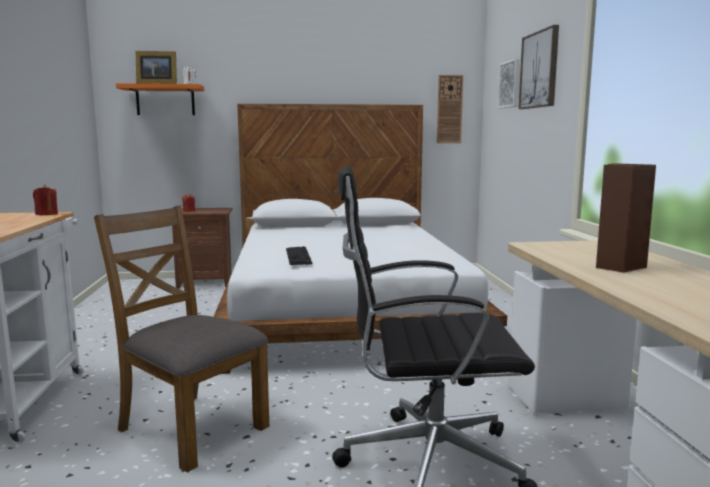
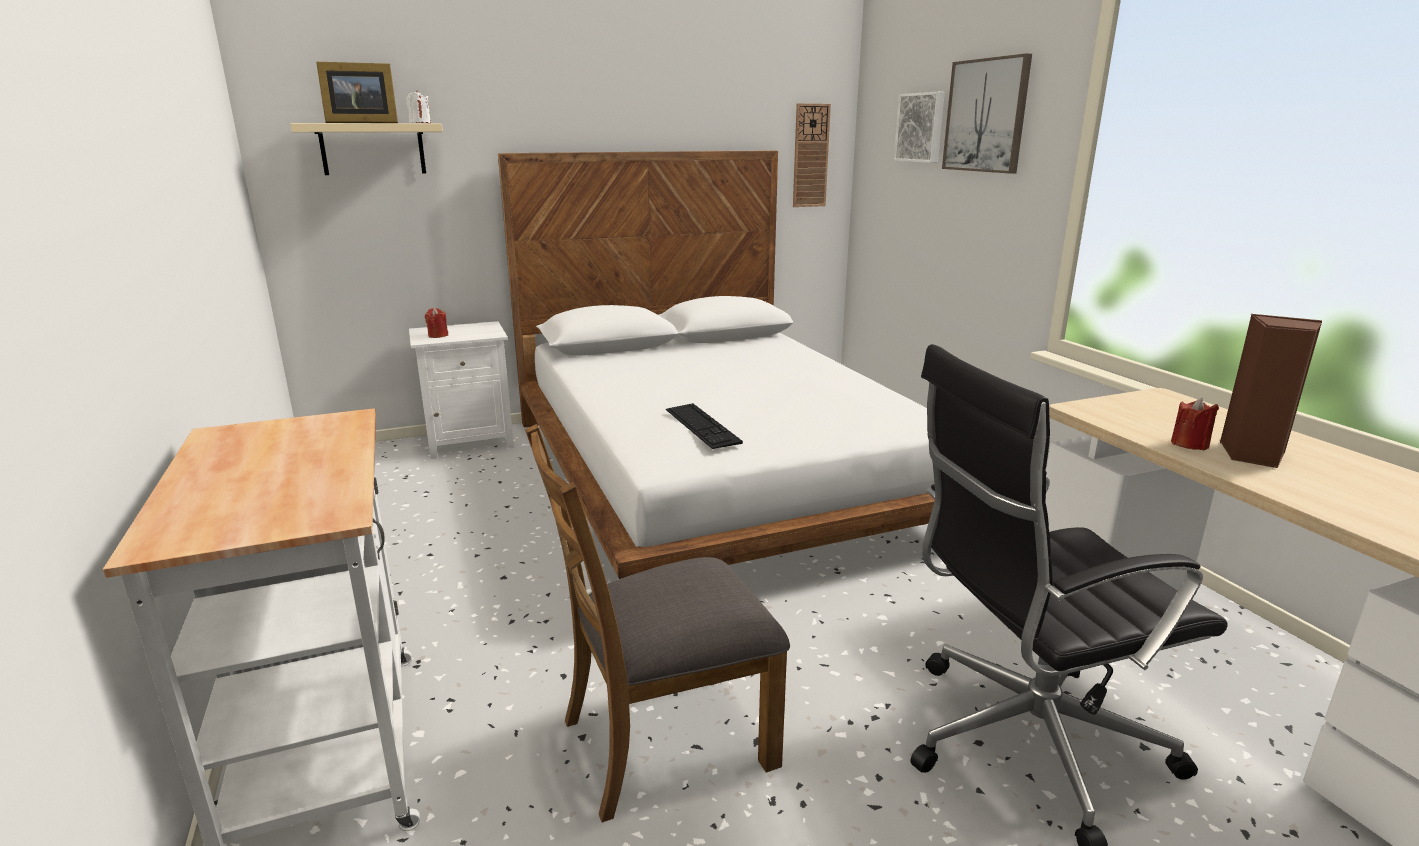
camera: 15 degrees left, 10 degrees up
(46, 214) = (340, 423): red candle -> red candle (1189, 444)
(165, 100) = (373, 149): orange shelf -> beige shelf
(190, 428) = (665, 741): brown chair -> brown chair turned 45 degrees counterclockwise
(205, 282) = (469, 441): brown nightstand -> white nightstand

